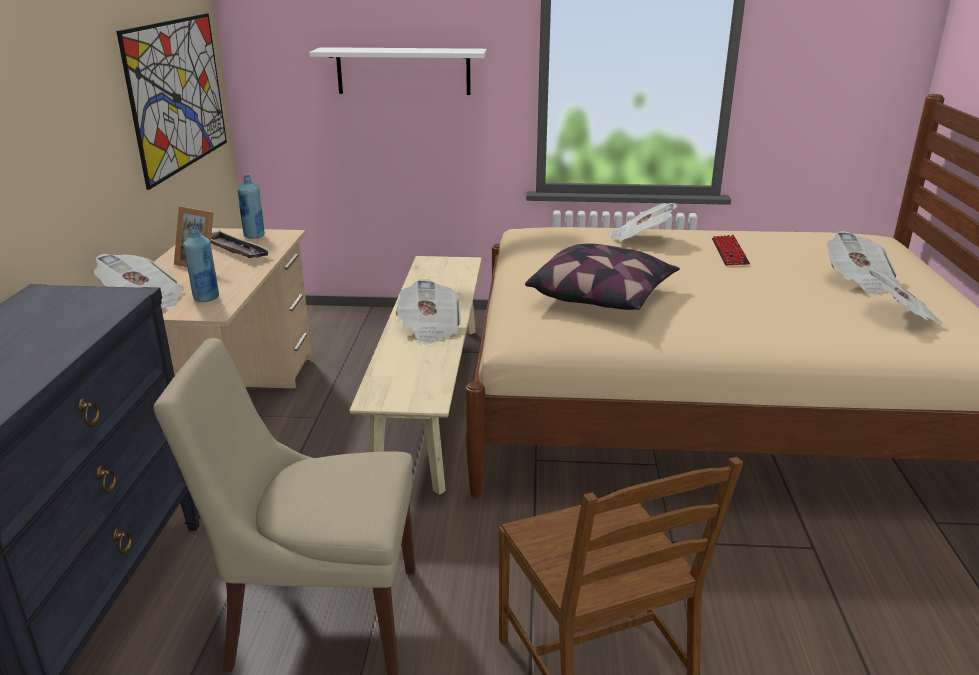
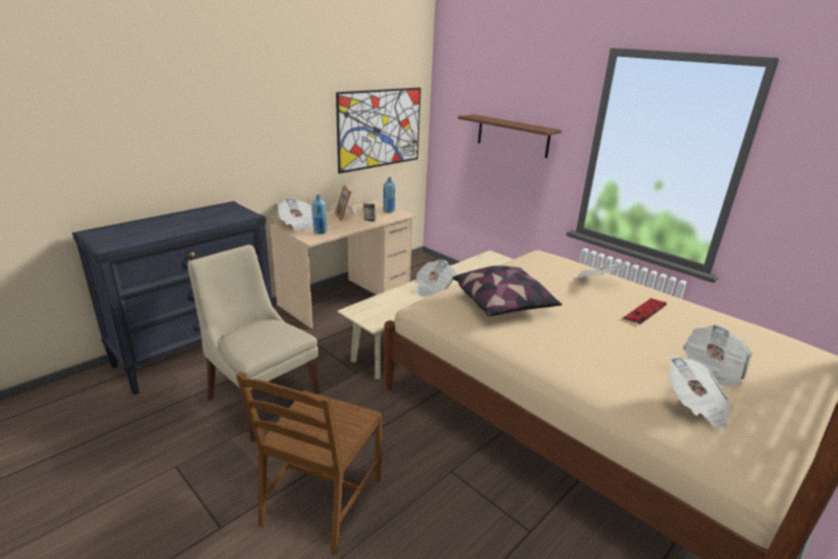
camera: 40 degrees right, 0 degrees up
(403, 71) = (512, 136): white shelf -> brown shelf

